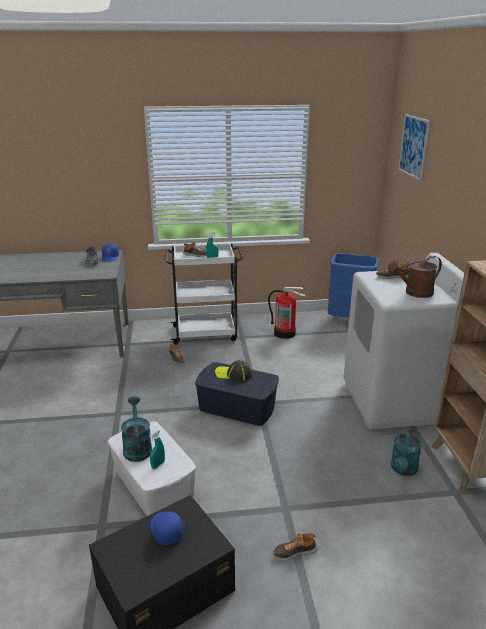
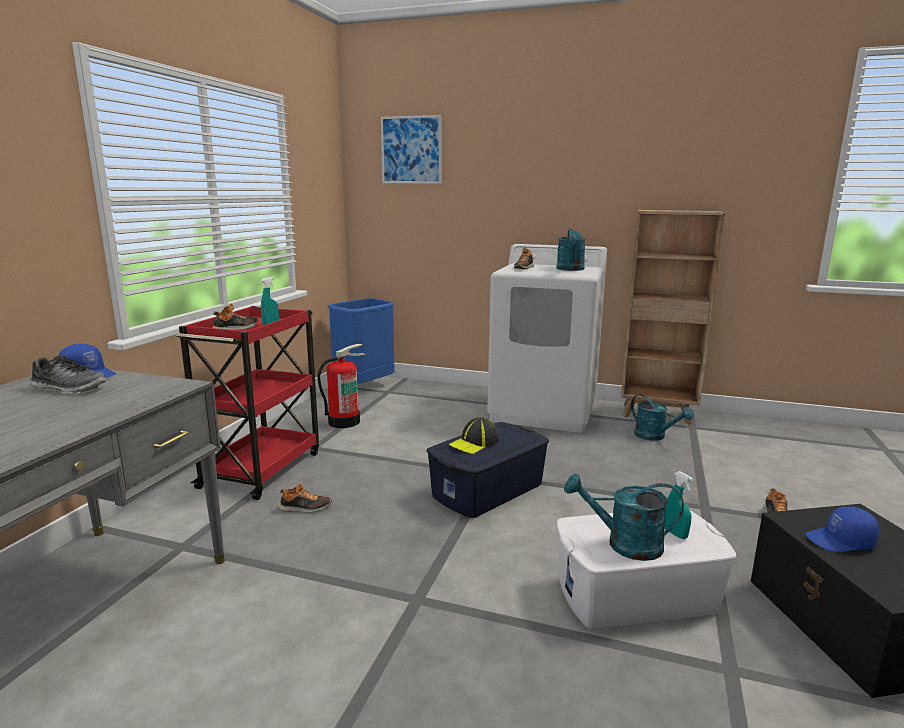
camera: 65 degrees left, 10 degrees down
(206, 333) = (262, 468): white cart -> red cart
(414, 293) = (571, 269): brown watering can -> turquoise watering can

